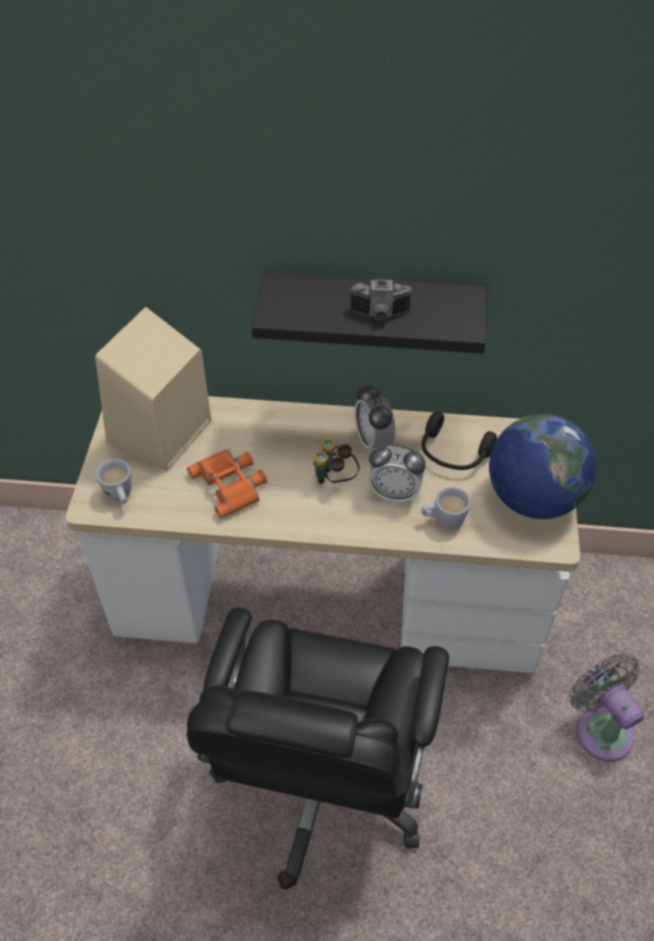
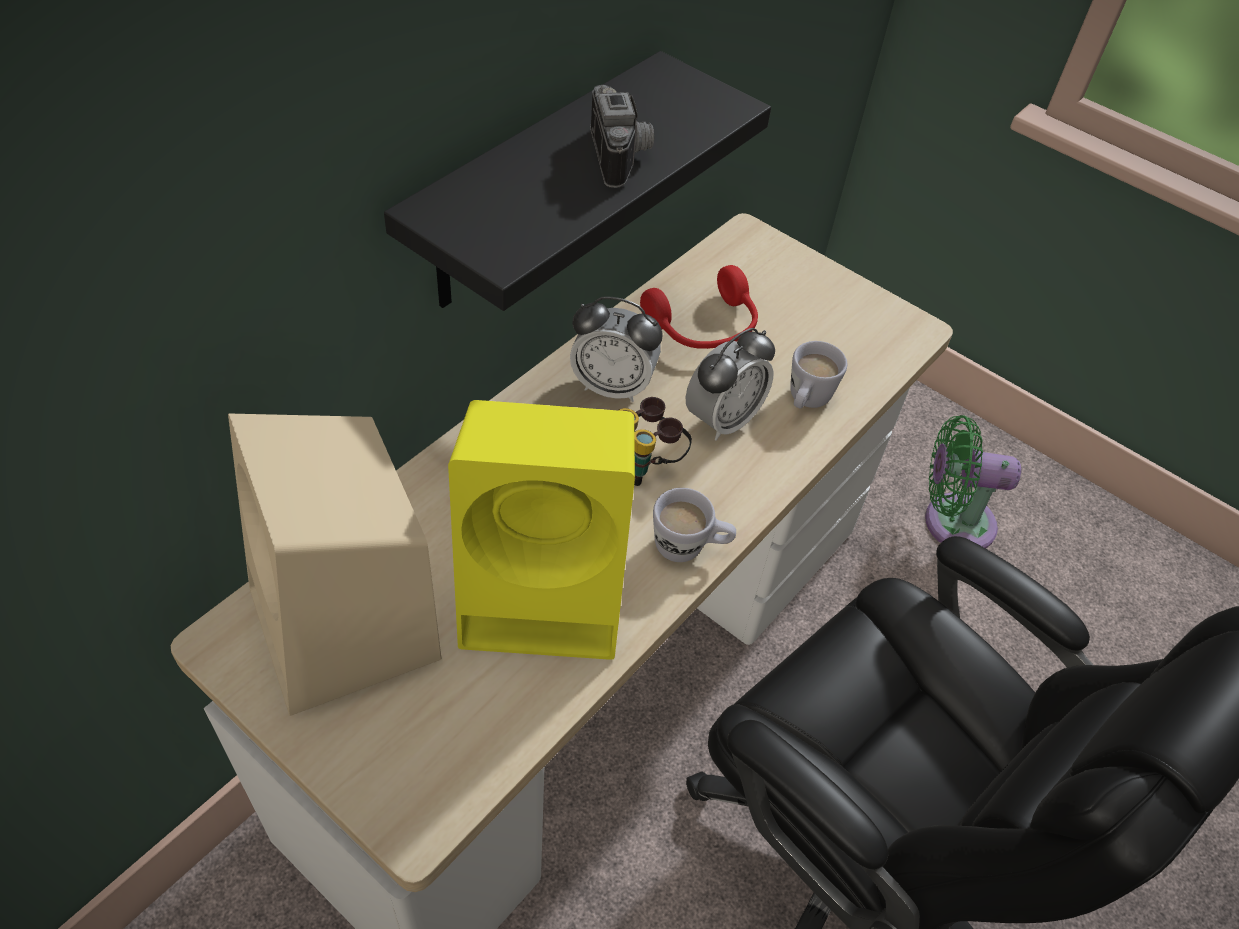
camera: 60 degrees left, 0 degrees up
(120, 497) = (436, 761): white mug -> white mug (689, 548)
(231, 484) = (548, 589): orange binoculars -> yellow speaker
(380, 315) = (623, 156): camera -> camera turned 45 degrees counterclockwise
(453, 453) = (704, 328): black headphones -> red headphones
(532, 498) = (833, 306): globe -> none
(600, 728) = (951, 521): grey fan -> green fan

